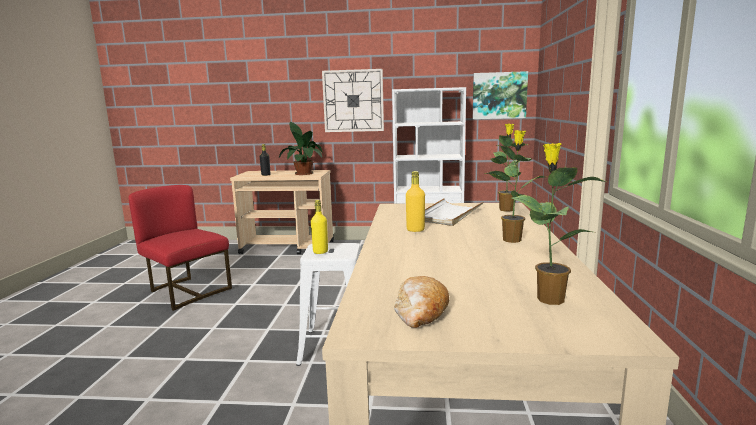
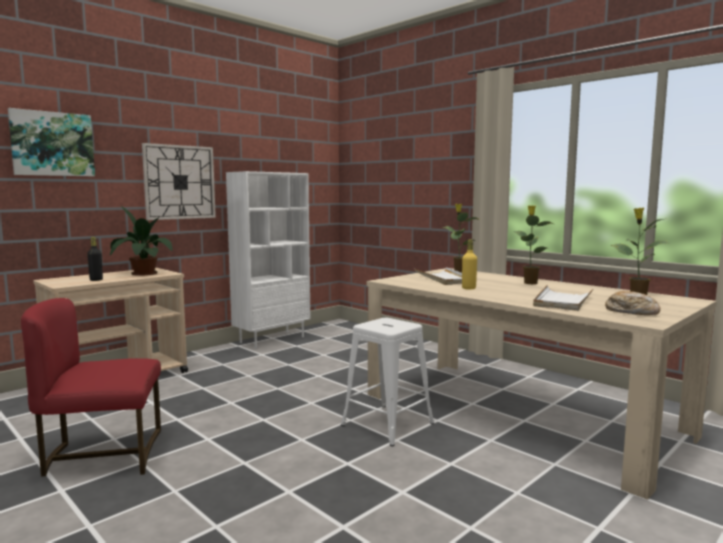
camera: 50 degrees left, 5 degrees down
(320, 252) = (386, 327): yellow bottle -> none
(424, 271) = (562, 301): none -> white tray
(499, 95) = (313, 182): picture -> picture (52, 144)

